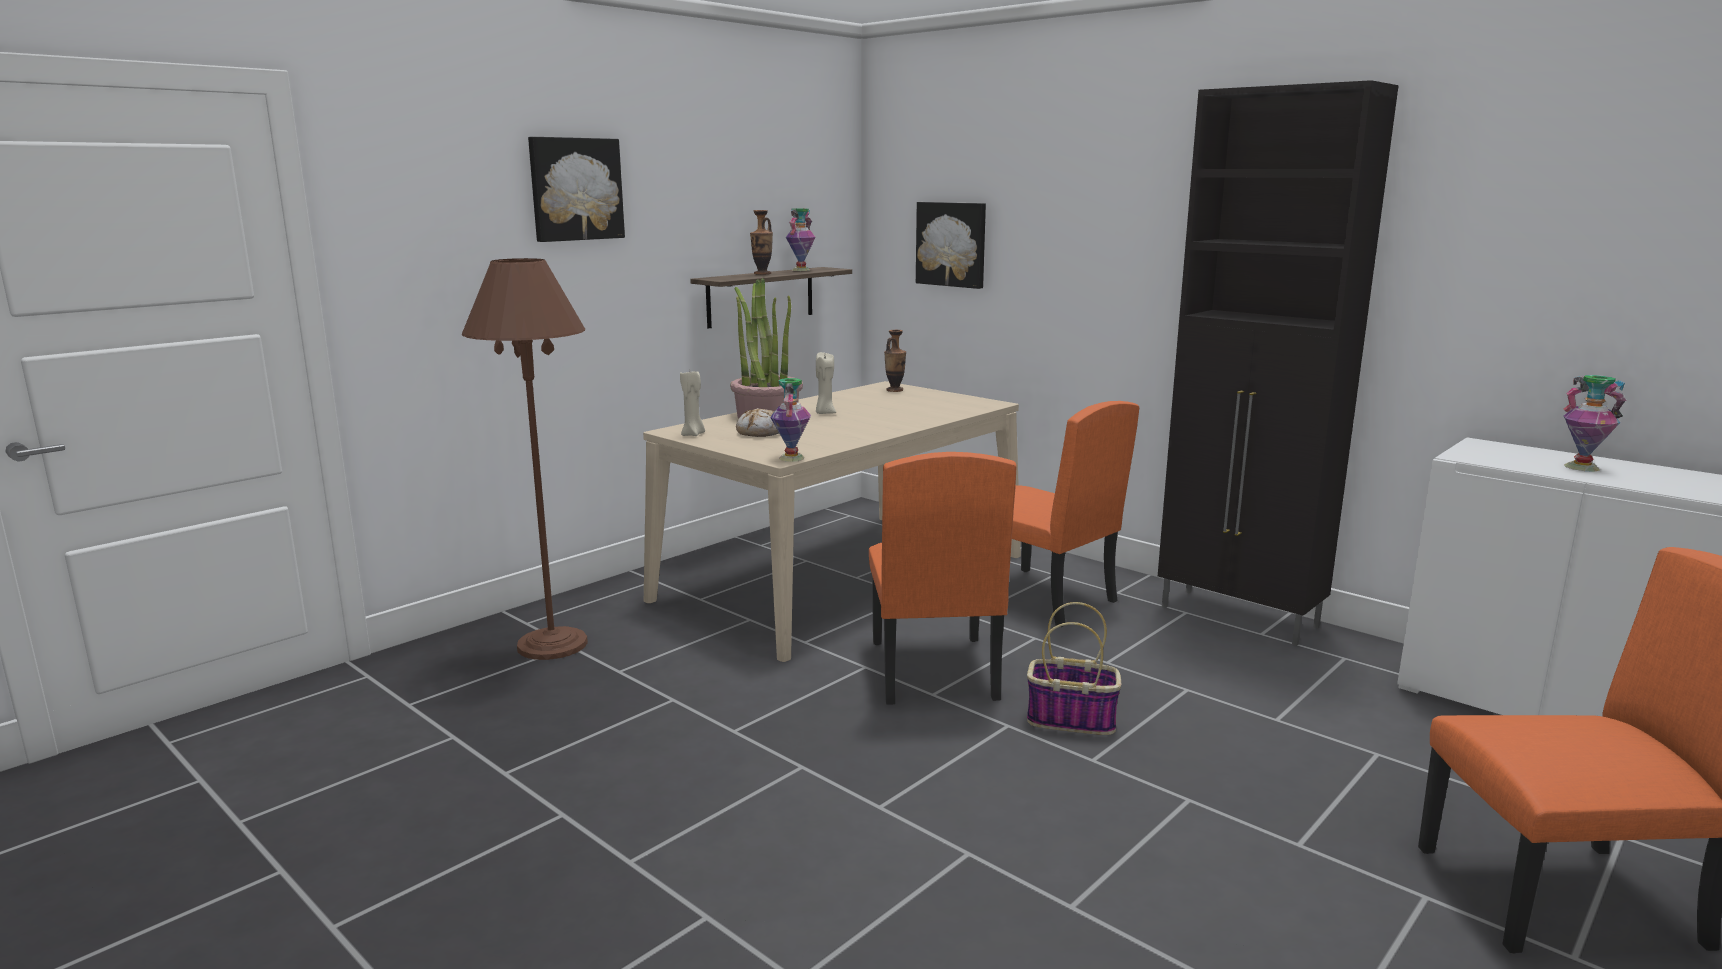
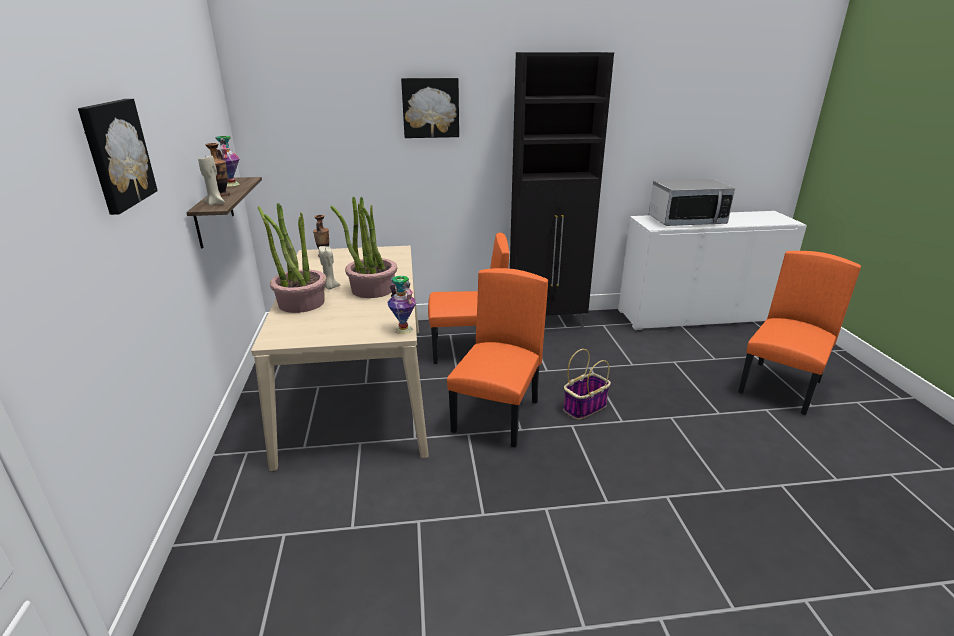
camera: 50 degrees left, 10 degrees up
(552, 644) = (268, 542): brown floor lamp -> none
(693, 434) = (295, 337): beige candle -> beige candle (216, 203)
(762, 432) = (334, 317): bread -> none
(858, 425) = (372, 289): none -> potted plant
(932, 670) = (497, 416): orange chair -> orange chair turned 105 degrees counterclockwise
(952, 244) = (324, 149): picture -> picture (430, 108)
(1582, 467) = (686, 221): vase -> microwave

